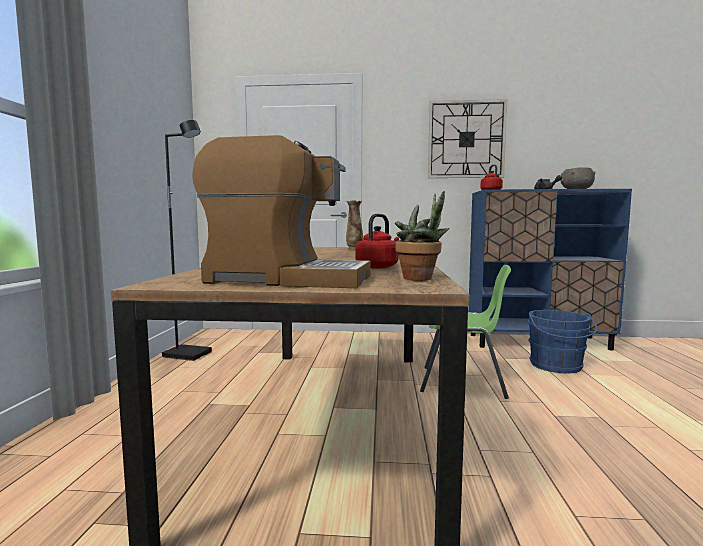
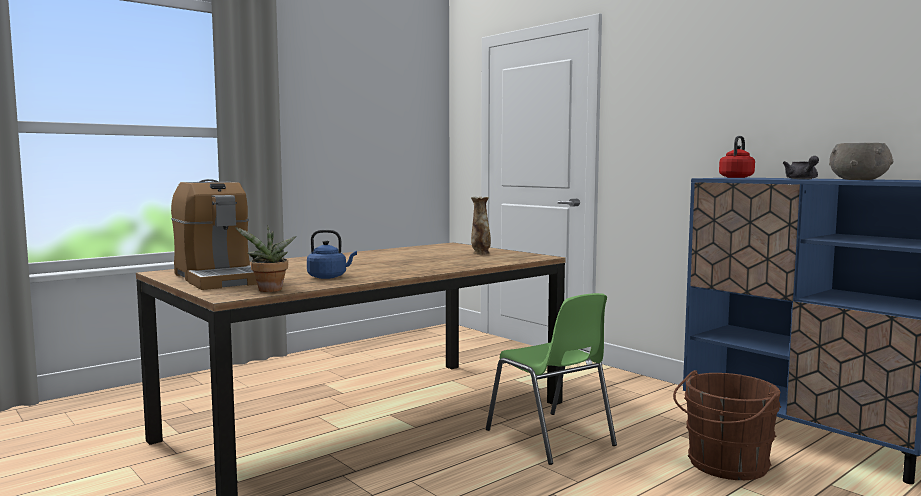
camera: 45 degrees right, 0 degrees up
(188, 354) = (388, 343): black floor lamp -> none
(378, 267) = (329, 277): red kettle -> blue kettle
(466, 139) = (729, 93): wall clock -> none
(556, 366) = (724, 465): blue bucket -> brown bucket

